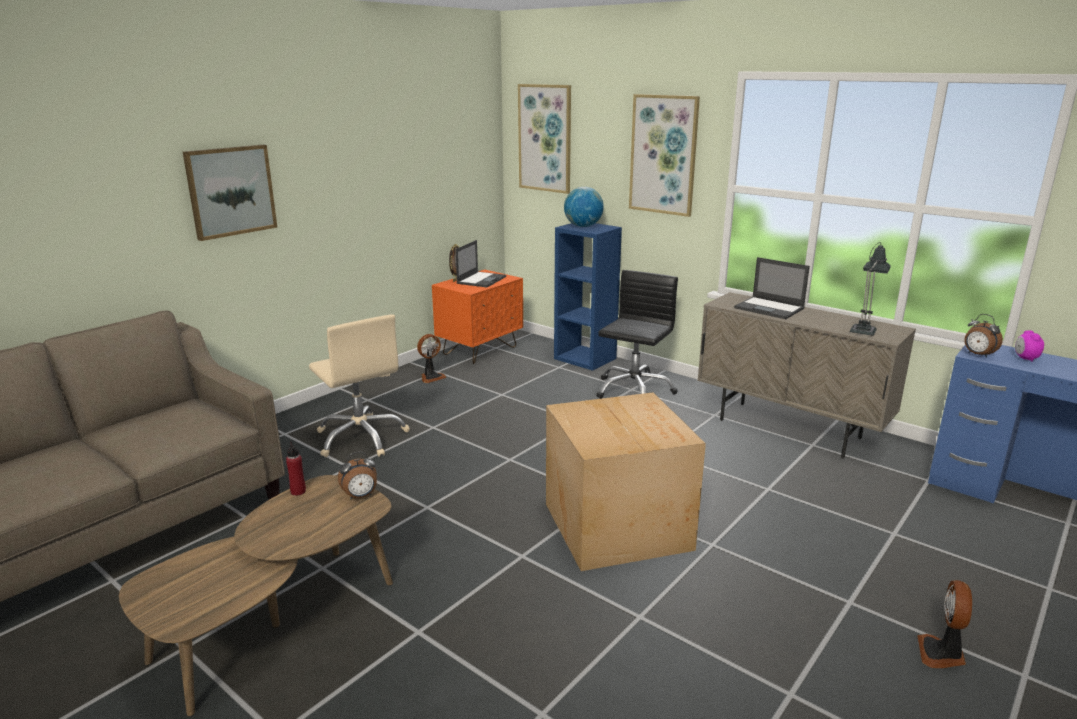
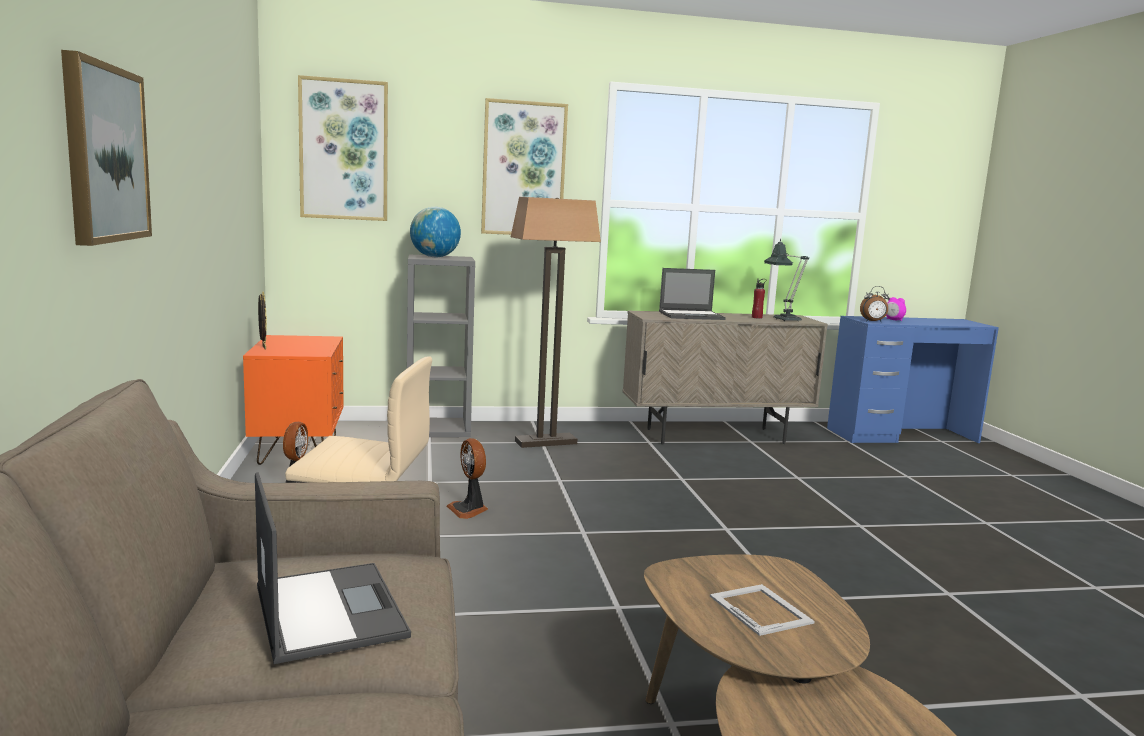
camera: 50 degrees left, 10 degrees down
(298, 491) = (675, 594): red bottle -> red bottle (757, 317)
(307, 517) = (760, 608): none -> picture frame
(360, 496) = (742, 566): alarm clock -> none
(481, 280) = (298, 343): laptop -> laptop (328, 610)
(585, 358) = (439, 429): blue bookcase -> grey bookcase
(618, 525) = (784, 541): cardboard box -> none
(633, 390) = (546, 442): black office chair -> floor lamp
(941, 654) = (1068, 527): fan -> fan (469, 510)

